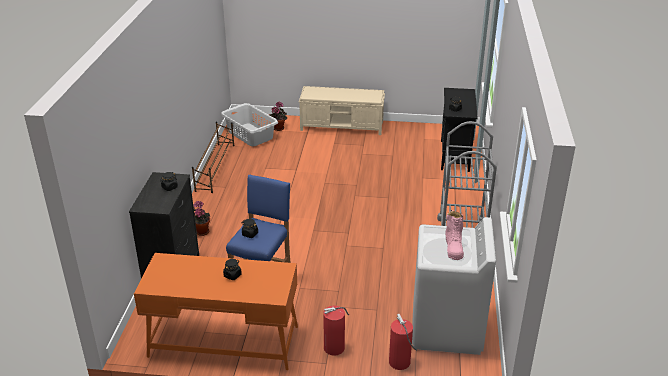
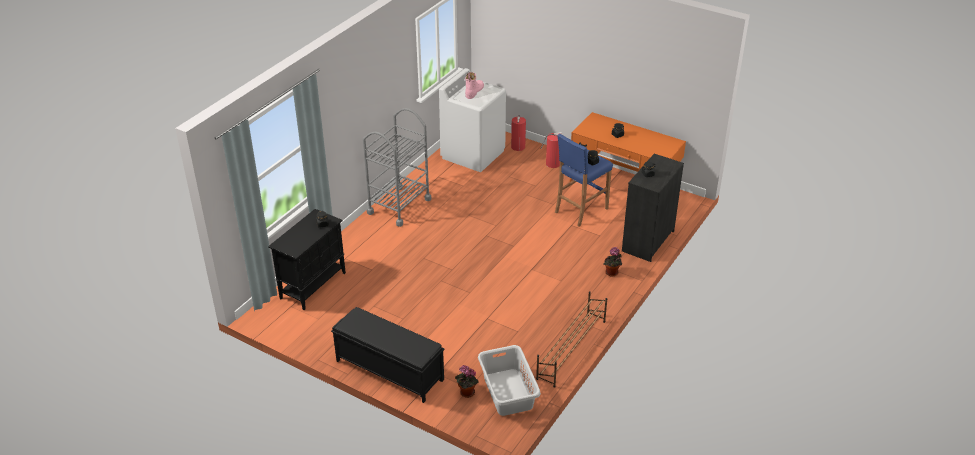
camera: 155 degrees left, 5 degrees up
(342, 126) = (389, 370): beige bench -> black bench

